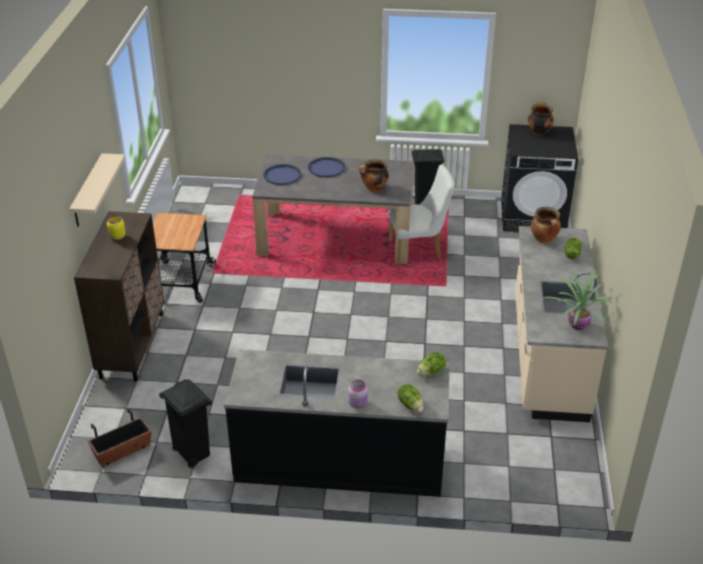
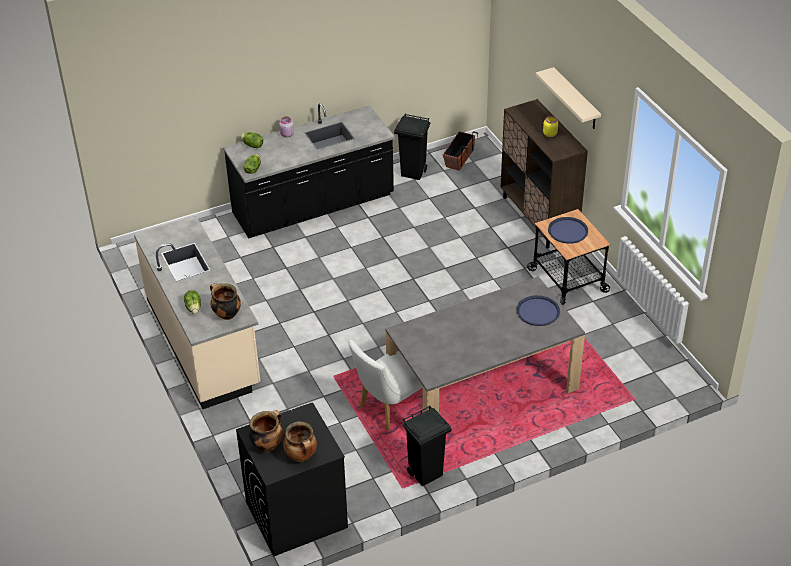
camera: 150 degrees right, 5 degrees up
(326, 168) = (506, 339): blue tray -> blue tray (568, 231)
(374, 189) = (434, 332): cooking pot -> cooking pot (267, 444)
(577, 325) = (163, 242): potted plant -> none

